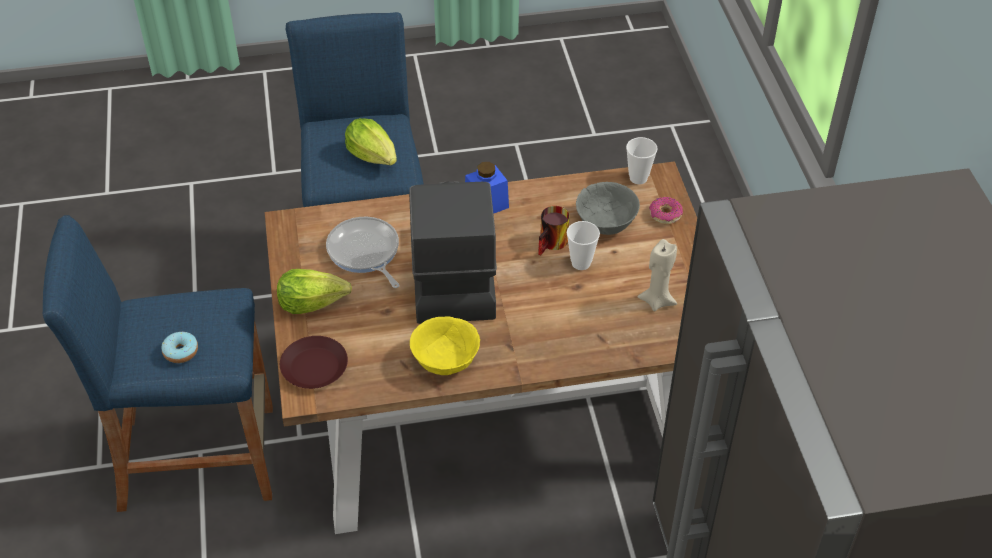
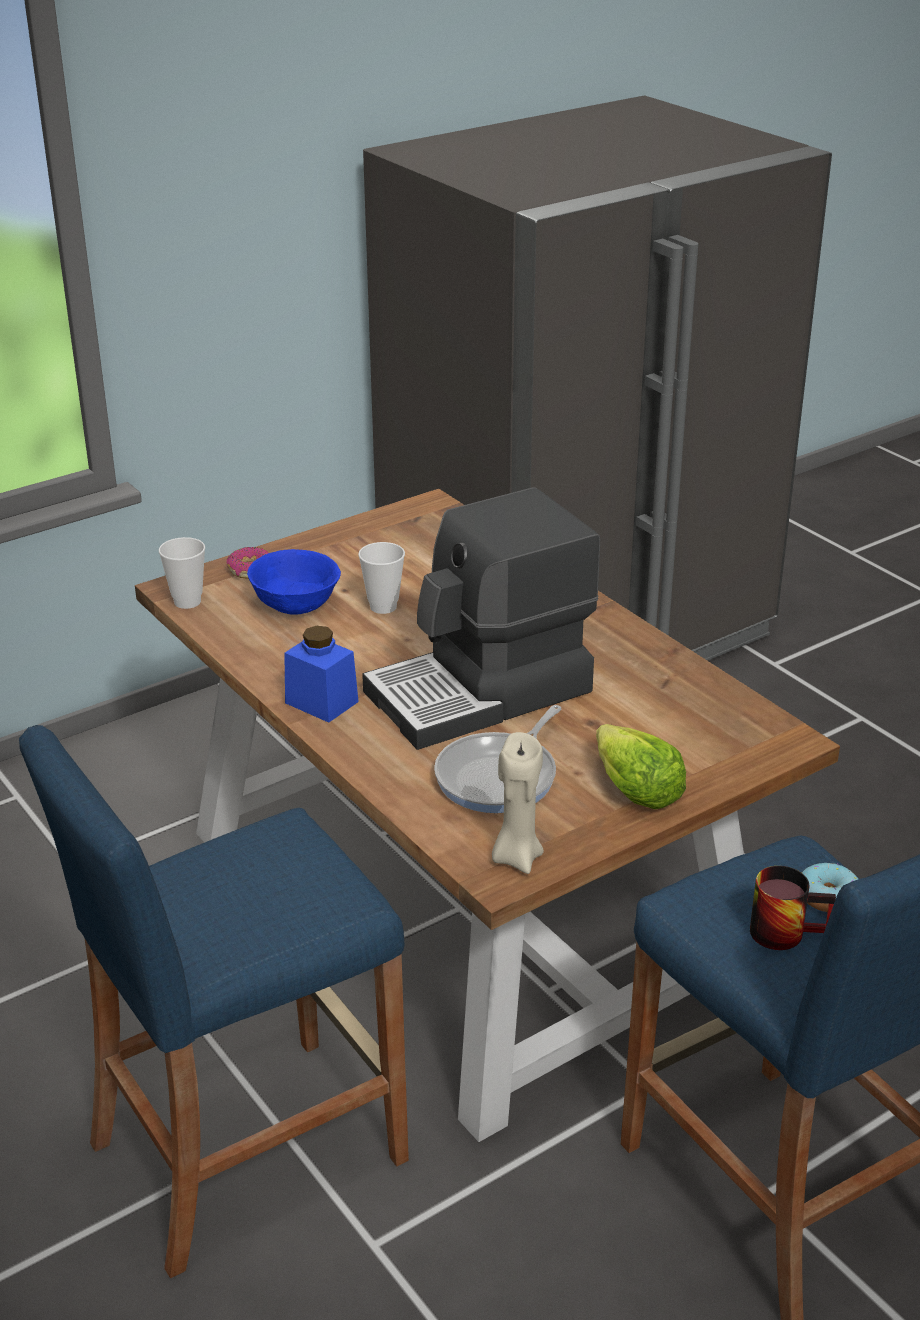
camera: 115 degrees left, 15 degrees down
(314, 367) = (740, 748): brown plate -> none
(373, 156) = (260, 861): lettuce -> none
(445, 360) = (630, 656): yellow bowl -> none
(553, 244) = (363, 633): mug -> mug (786, 929)
(605, 224) = (296, 605): grey bowl -> blue bowl
(657, 301) = (408, 548): beige candle -> beige candle (516, 857)

